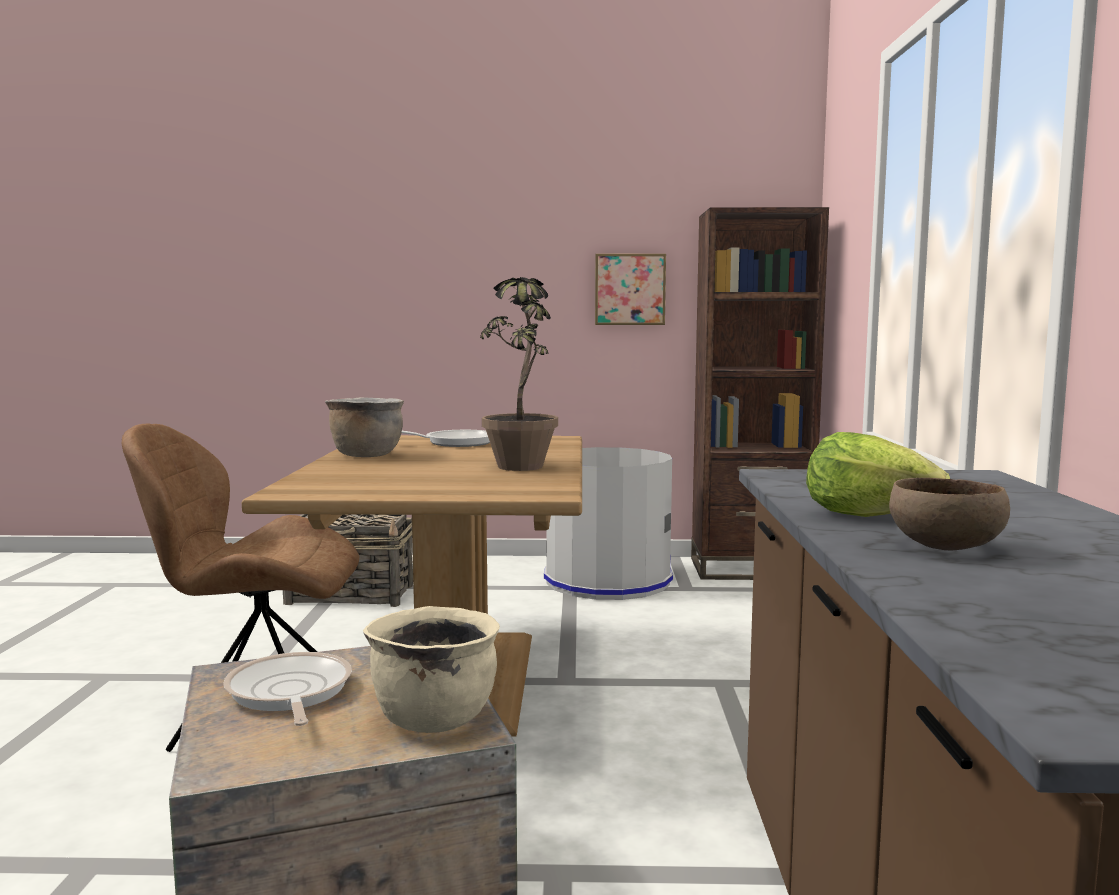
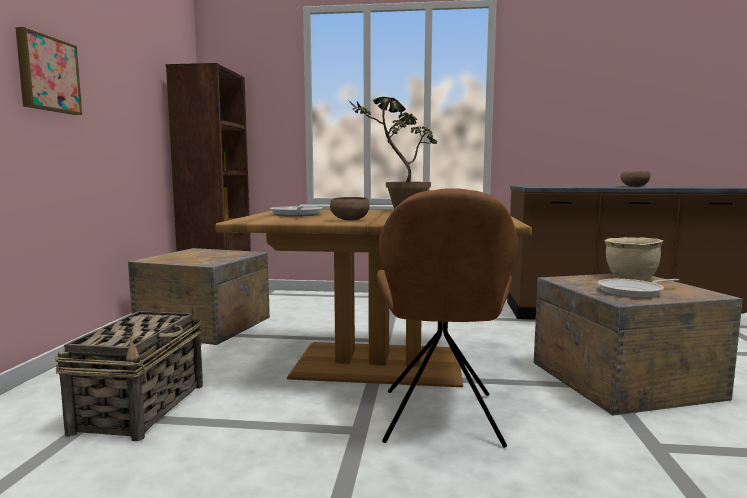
camera: 85 degrees left, 0 degrees up
(366, 455) = (349, 220): brown cooking pot -> brown bowl
(607, 580) = (205, 325): grey trash can -> crate
(629, 289) = (136, 110): picture -> picture (47, 74)
(866, 515) = (601, 186): lettuce -> none

